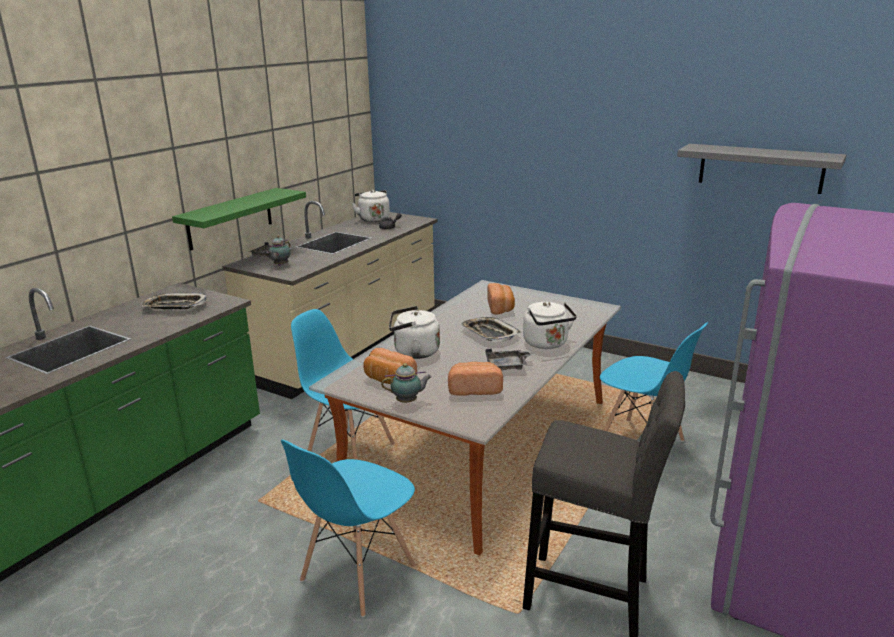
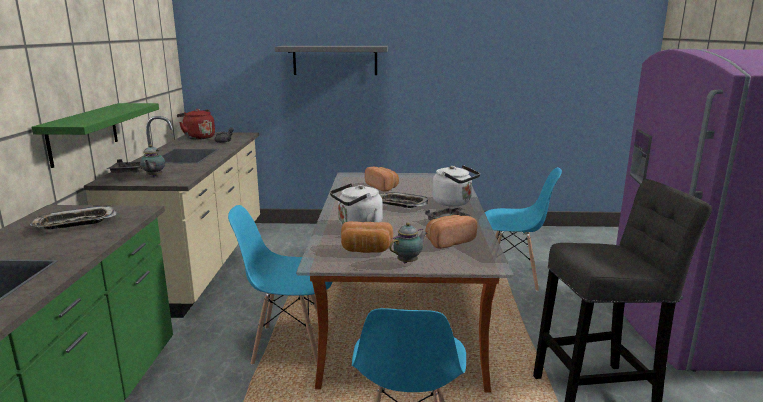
camera: 30 degrees left, 5 degrees down
(373, 219) = (198, 137): white kettle -> red kettle
(760, 168) = (530, 62): grey shelf -> grey shelf (335, 60)

